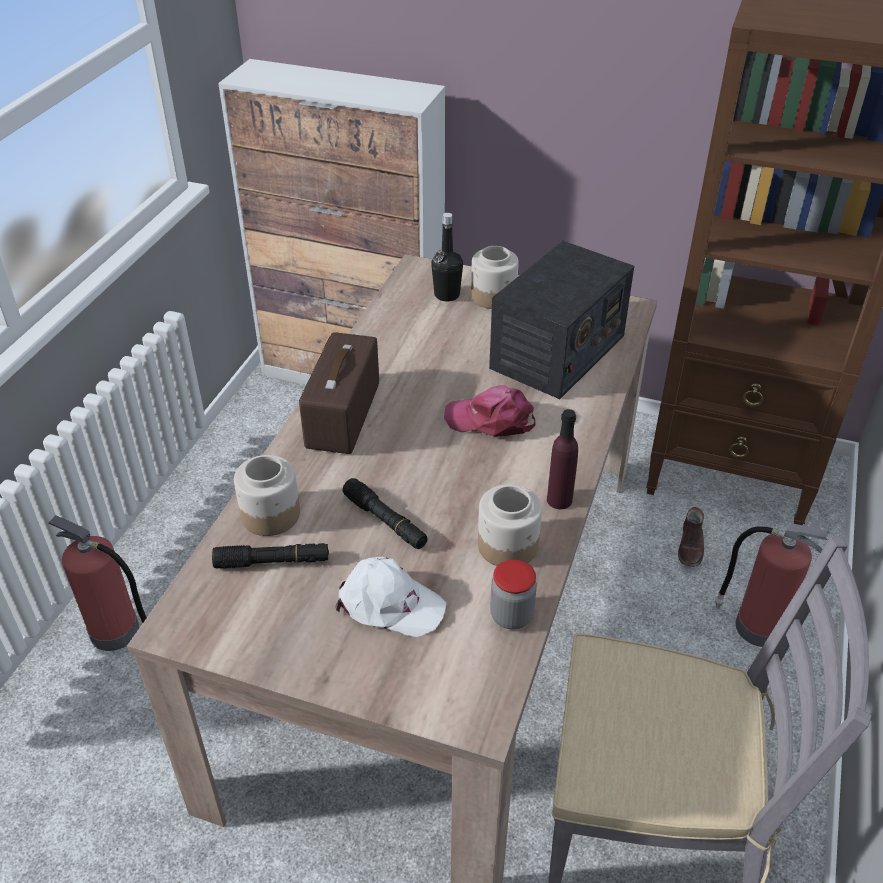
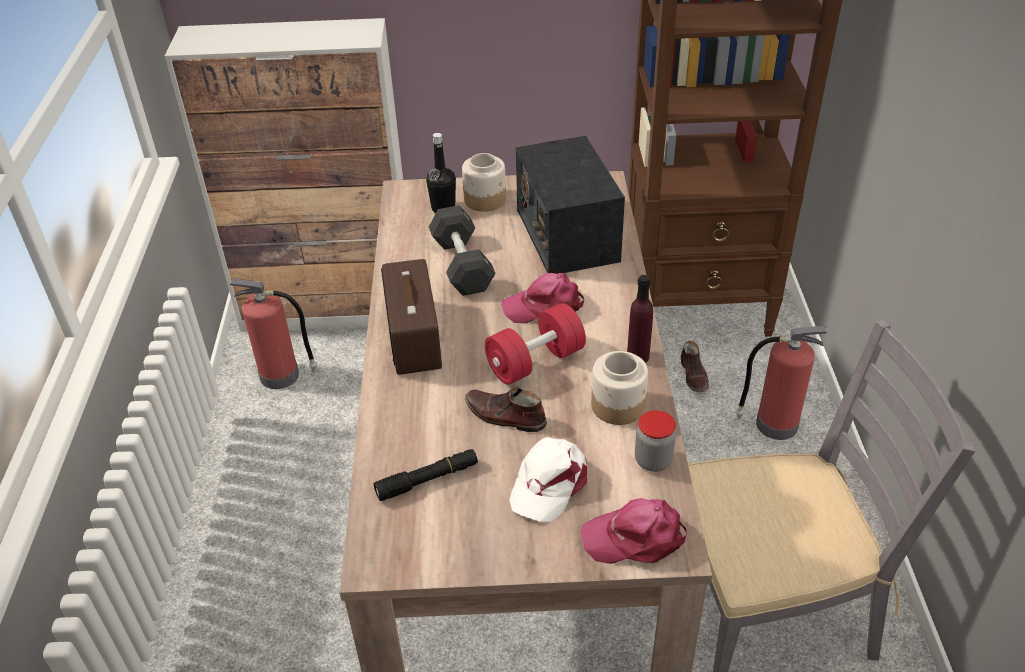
camera: 20 degrees left, 0 degrees up
(117, 632) = (222, 610): fire extinguisher -> fire extinguisher (281, 375)
(269, 515) = (400, 441): jar -> none
(385, 521) = (504, 416): black flashlight -> brown shoe
(389, 604) = (549, 483): white cap -> white cap turned 120 degrees clockwise
(432, 356) = (462, 265): none -> black dumbbell
(445, 692) = (635, 537): none -> pink cap
(448, 474) = (535, 362): none -> red dumbbell
(557, 352) = (566, 234): radio -> radio turned 150 degrees clockwise

